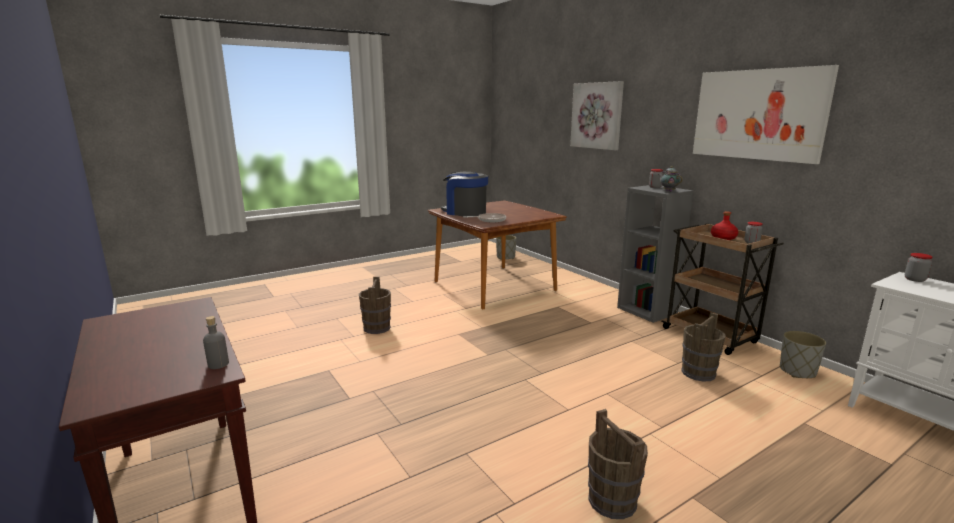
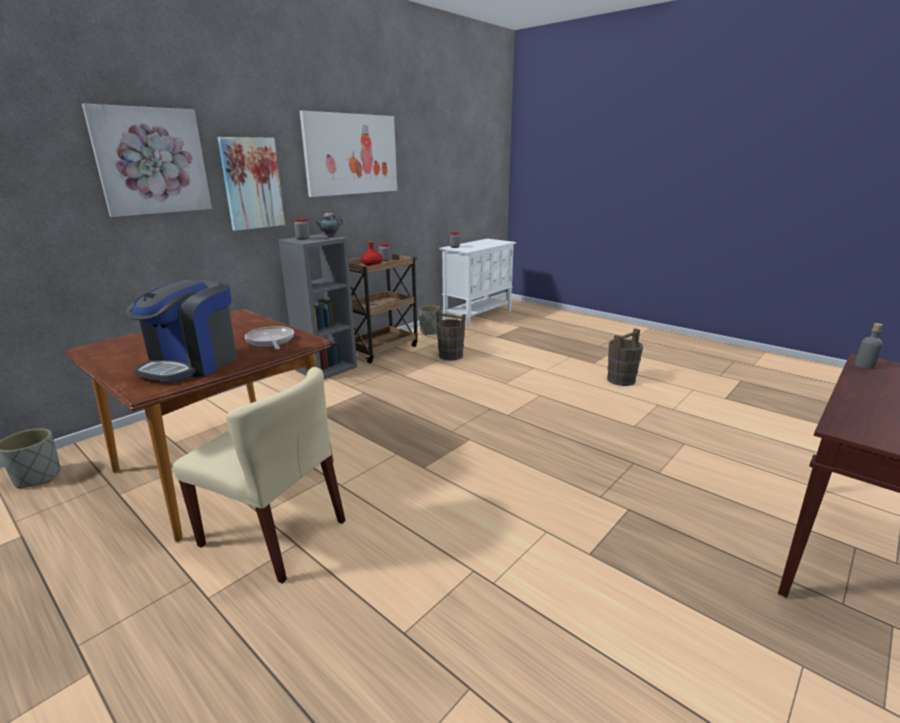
camera: 105 degrees left, 5 degrees up
(376, 328) = (432, 552): brown bucket -> none
(424, 297) = (274, 533): none -> beige chair
(650, 135) = (252, 183): none -> picture

